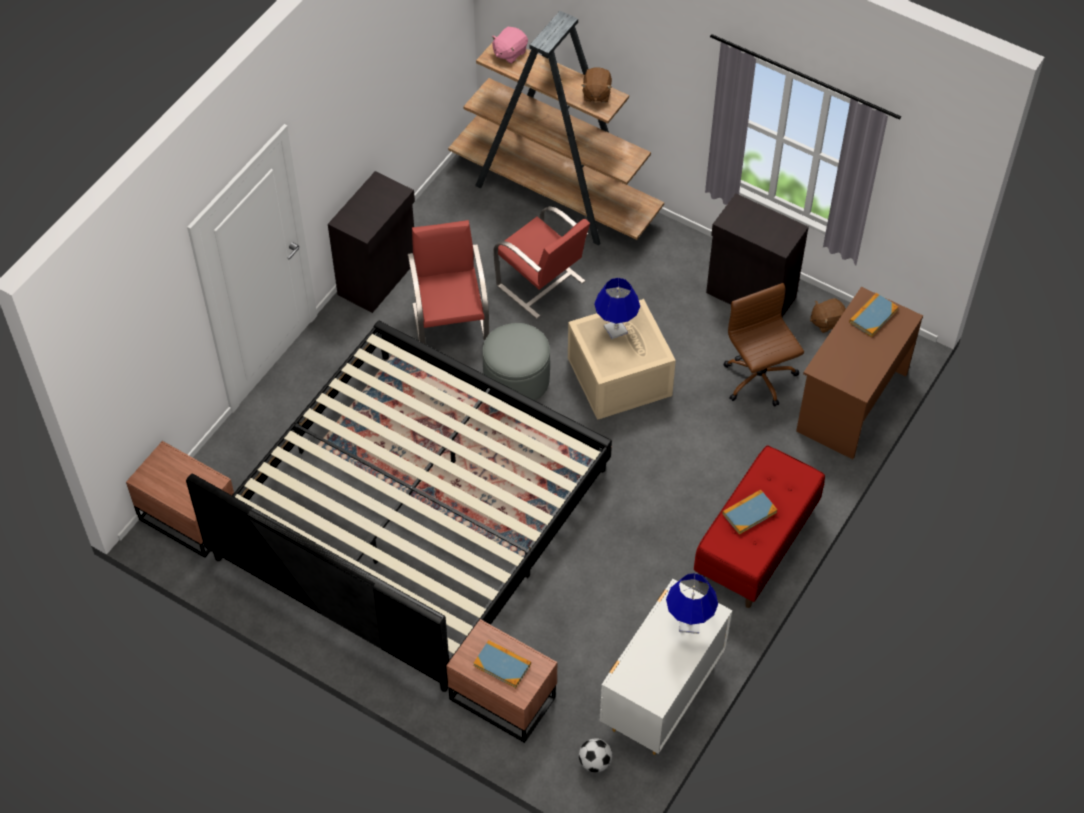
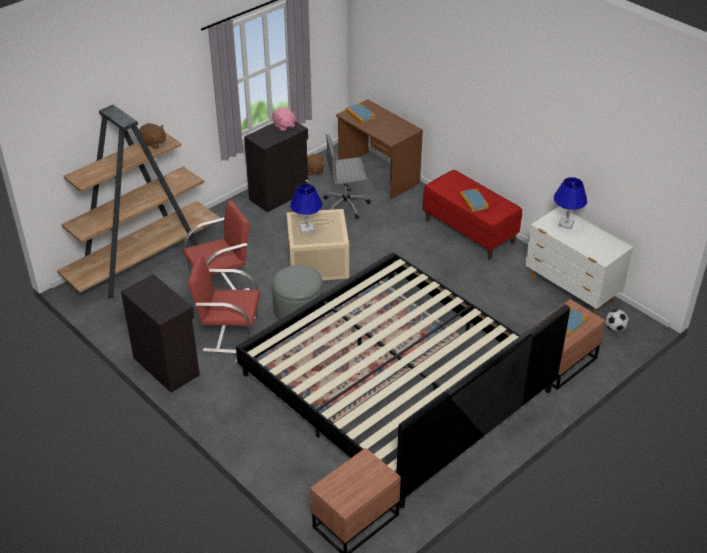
camera: 75 degrees left, 15 degrees down
(509, 53) = (85, 173): pink plush toy -> pink plush toy (284, 126)
(759, 380) = (346, 205): brown office chair -> grey office chair

